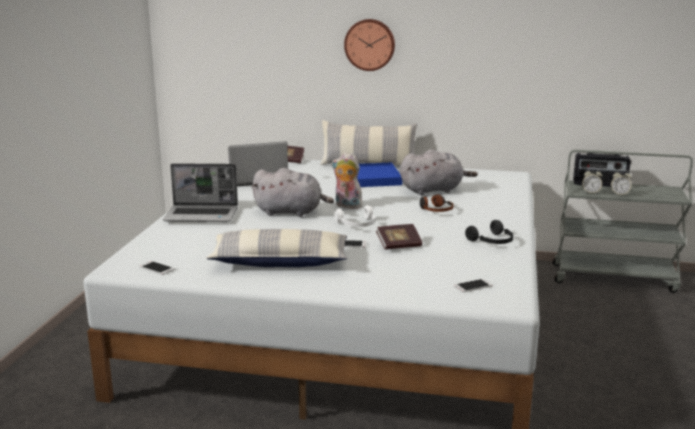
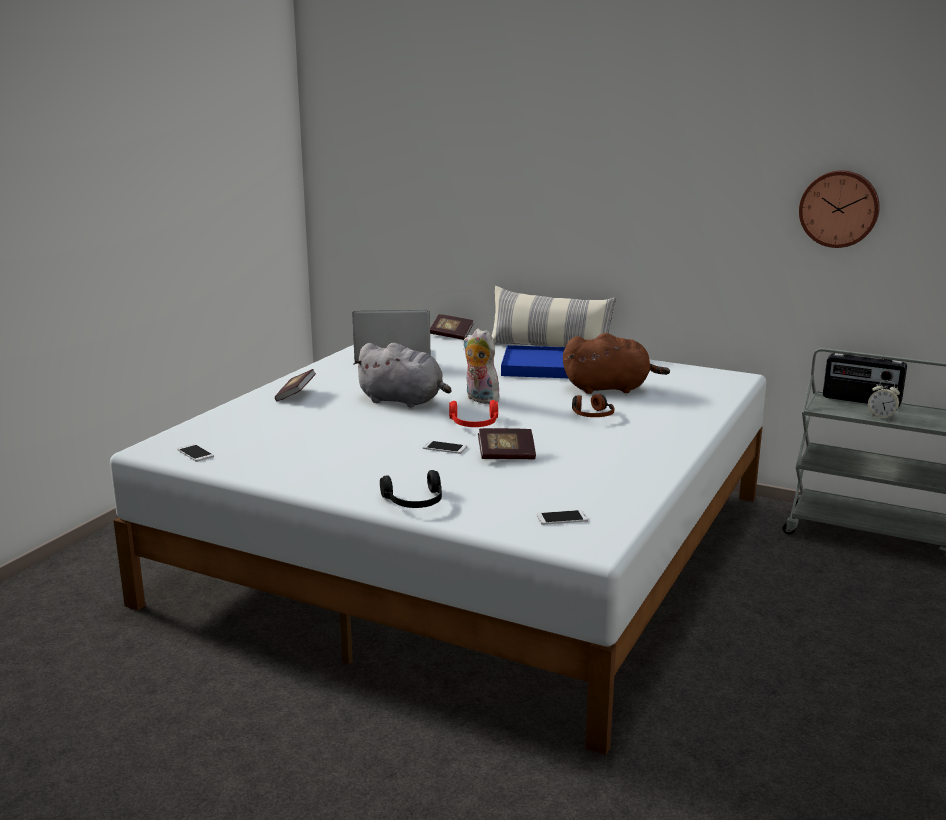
camera: 15 degrees right, 0 degrees up
(202, 215) = (296, 395): laptop -> book
(280, 261) = (343, 460): pillow -> none
(357, 225) = (474, 424): white headphones -> red headphones
(370, 44) = (560, 189): wall clock -> wall clock (839, 208)
(433, 190) = (610, 388): grey plush toy -> brown plush toy
(492, 241) = (635, 463): black headphones -> black headphones (415, 502)
(590, 192) = (839, 410): alarm clock -> none

